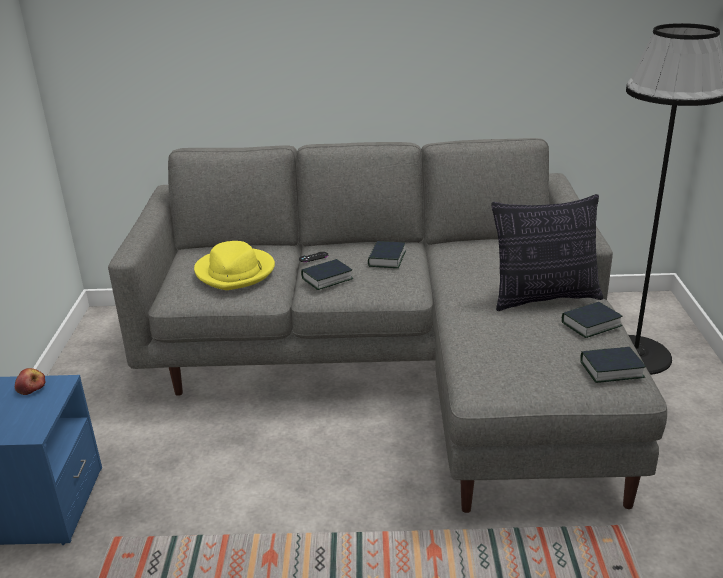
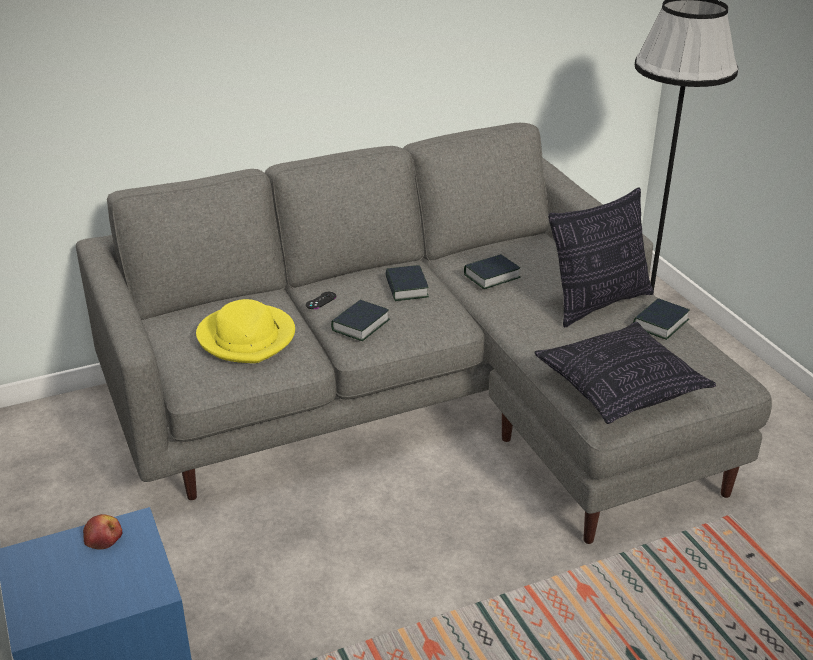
camera: 25 degrees left, 5 degrees up
(509, 368) = (620, 388): none -> pillow
(611, 369) = (710, 368): book -> book (491, 276)

